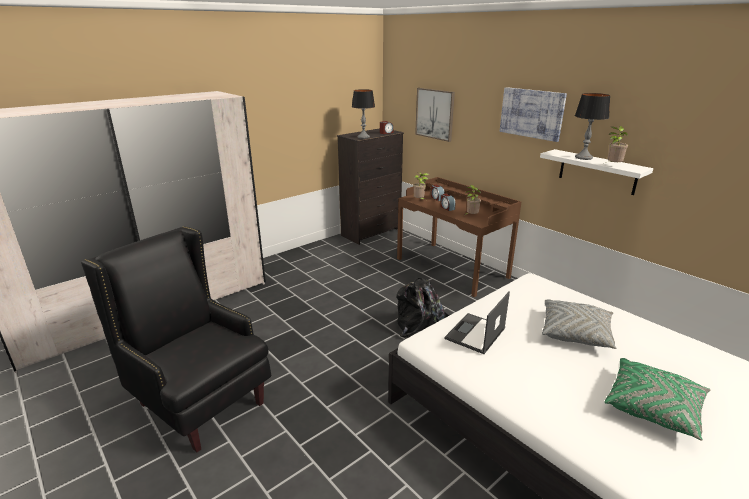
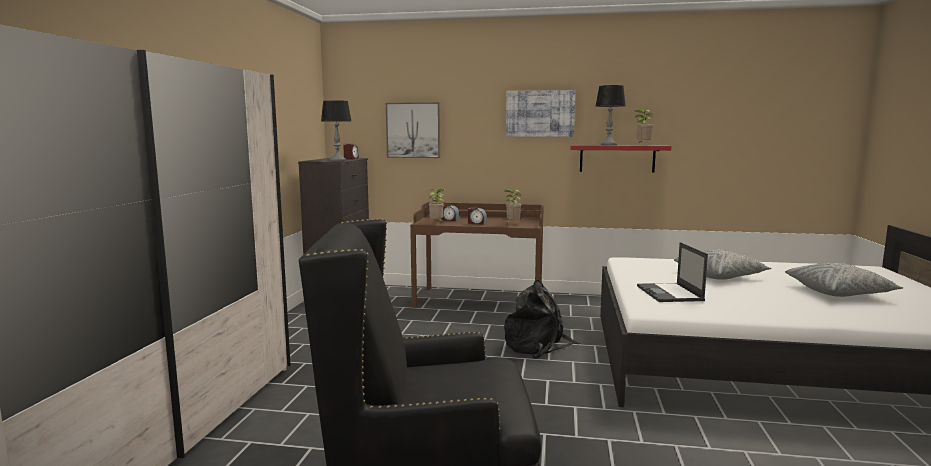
camera: 40 degrees left, 15 degrees down
(597, 172) = (617, 158): white shelf -> red shelf
(653, 407) = (839, 292): green pillow -> grey pillow

